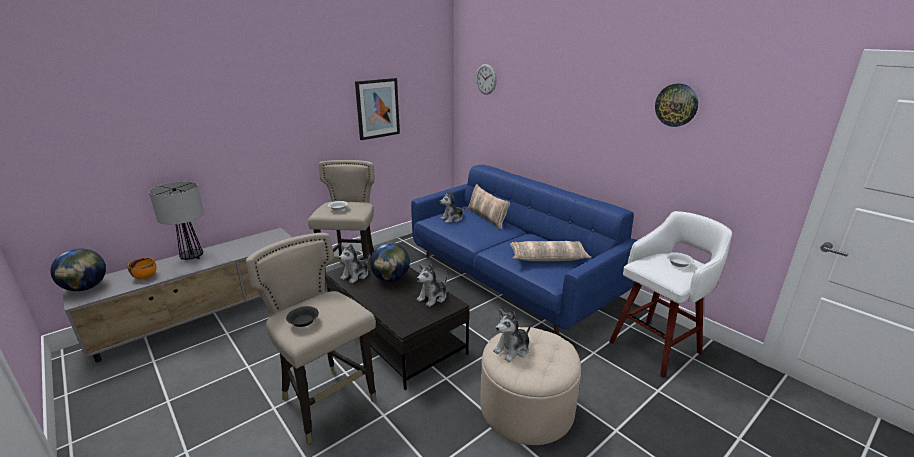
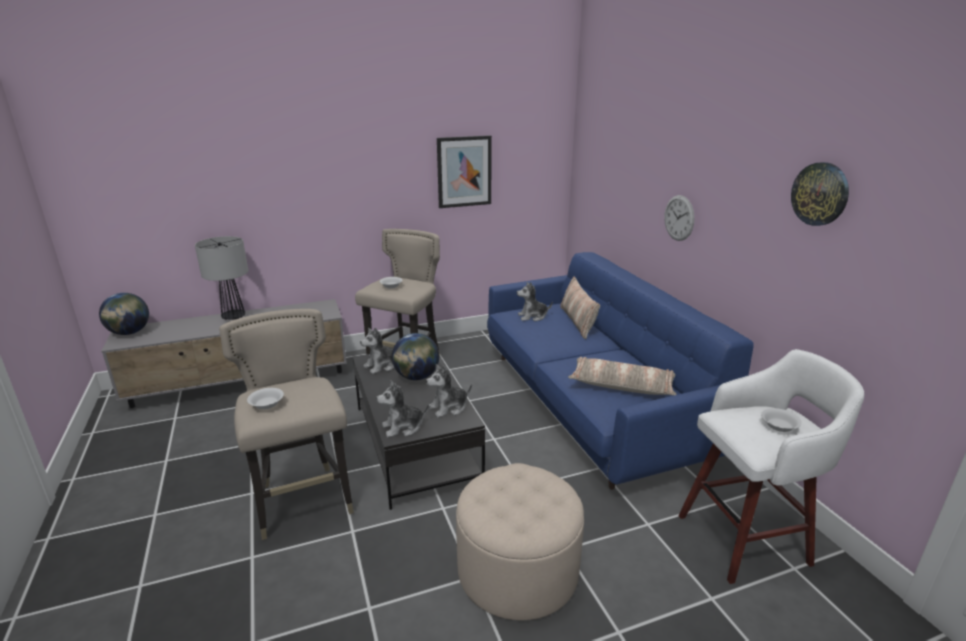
camera: 20 degrees right, 0 degrees up
(145, 276) = (183, 330): orange bowl -> none
(304, 322) = (267, 404): black bowl -> white bowl
(486, 79) = (604, 142): wall clock -> wall clock (679, 218)
(512, 349) = (499, 490): plush toy -> plush toy (403, 427)

